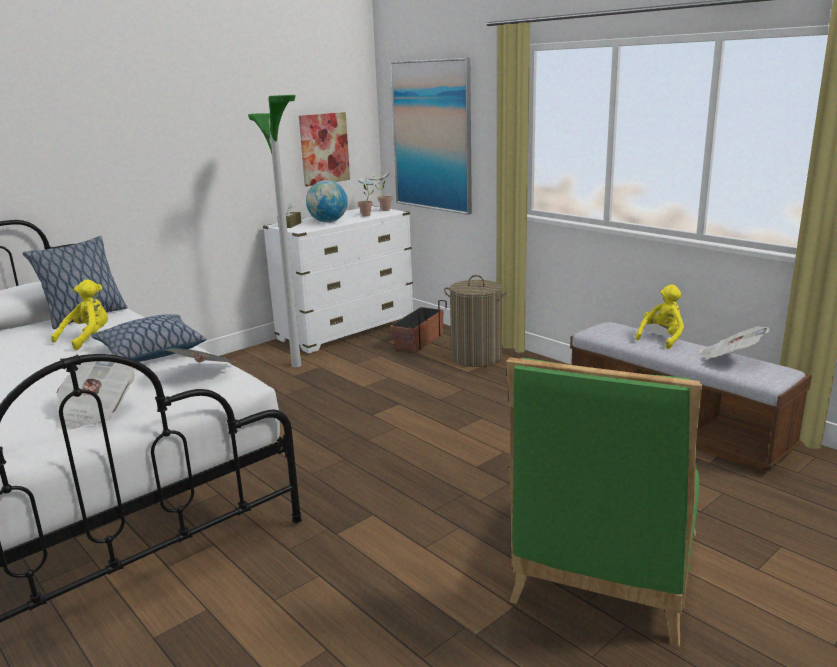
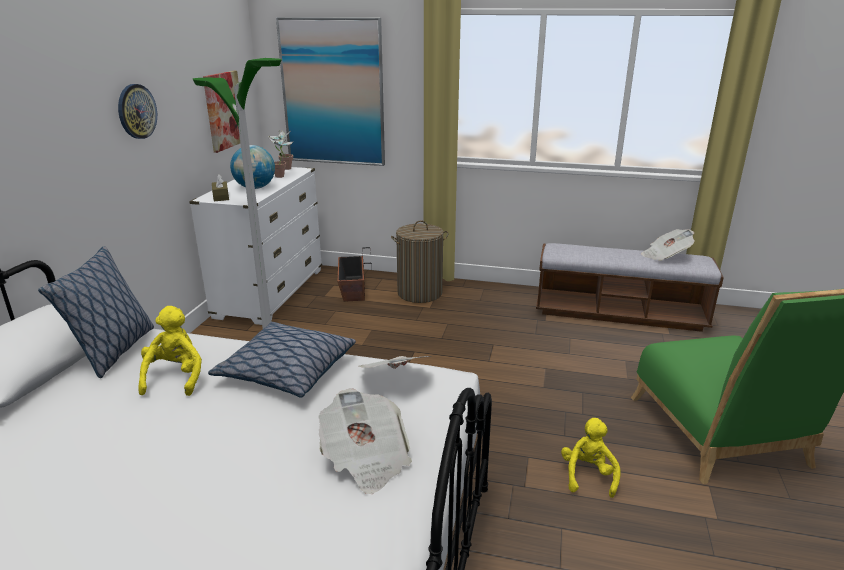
camera: 35 degrees left, 5 degrees up
(210, 141) = (136, 111): none -> wall clock
(662, 338) = (605, 249): yellow plush toy -> yellow plush toy (588, 475)

